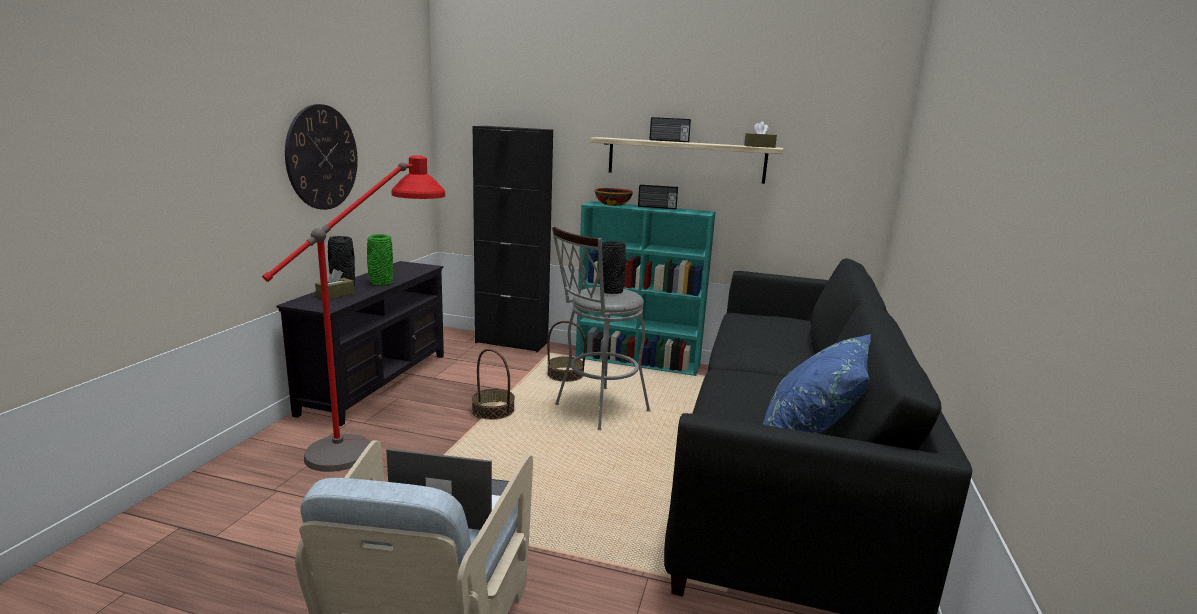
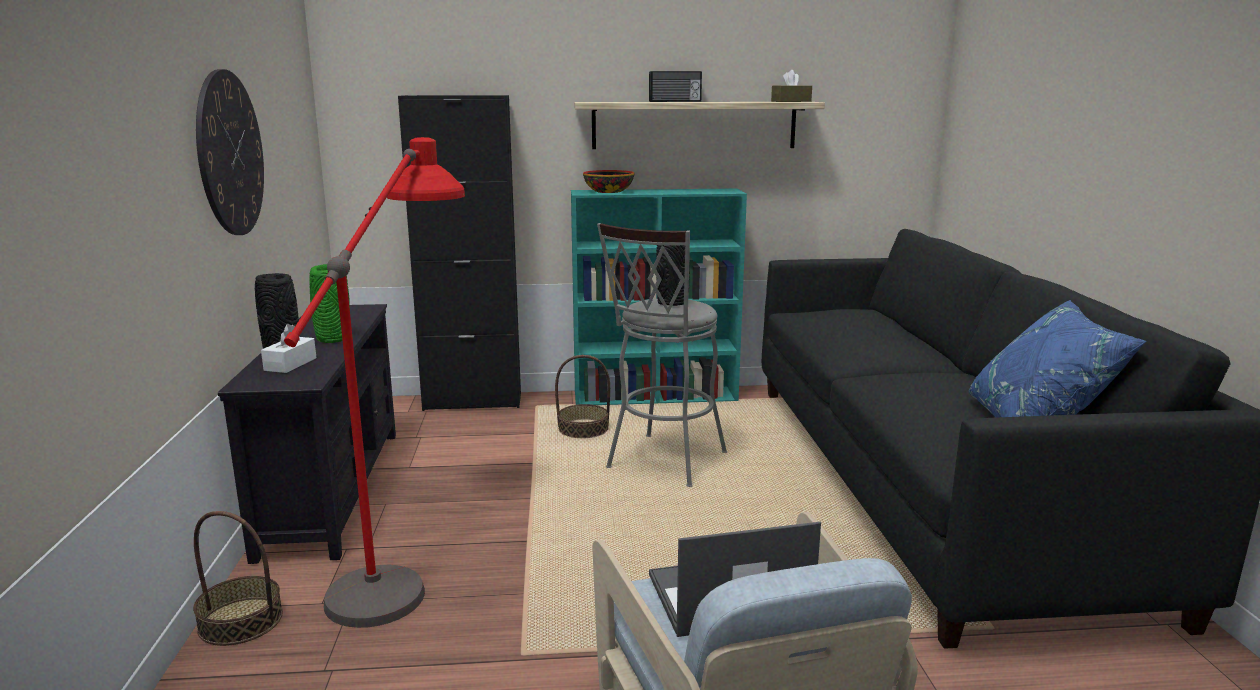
camera: 20 degrees left, 0 degrees up
(335, 295) = (290, 364): brown tissue box -> white tissue box
(493, 410) = (535, 492): basket -> basket (241, 621)
(657, 207) = (666, 190): radio -> none

